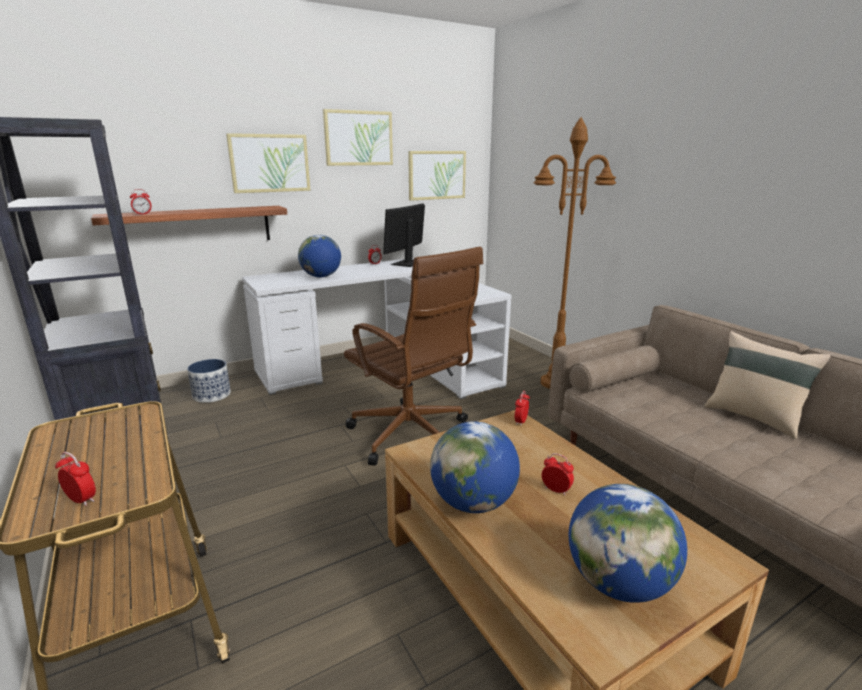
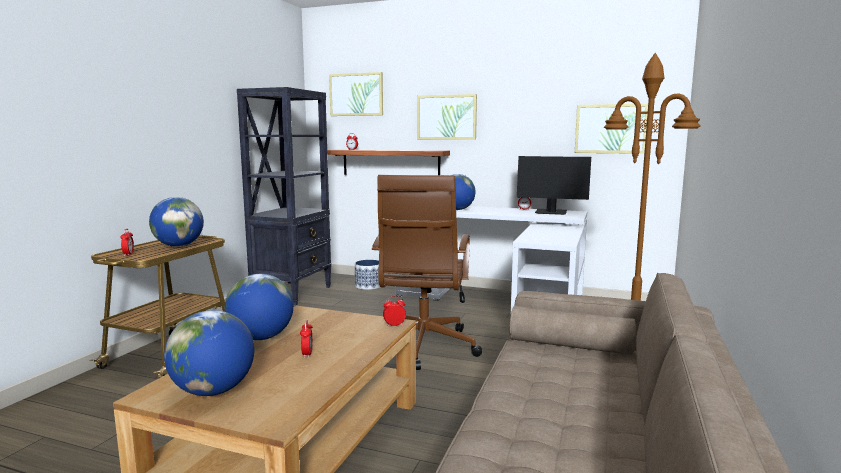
camera: 50 degrees right, 10 degrees down
(126, 442) = (178, 246): none -> globe
(358, 138) = (525, 95): picture -> picture (356, 94)
(407, 263) = (551, 212): monitor -> monitor turned 150 degrees counterclockwise
(753, 417) = (630, 421): beige pillow -> none

